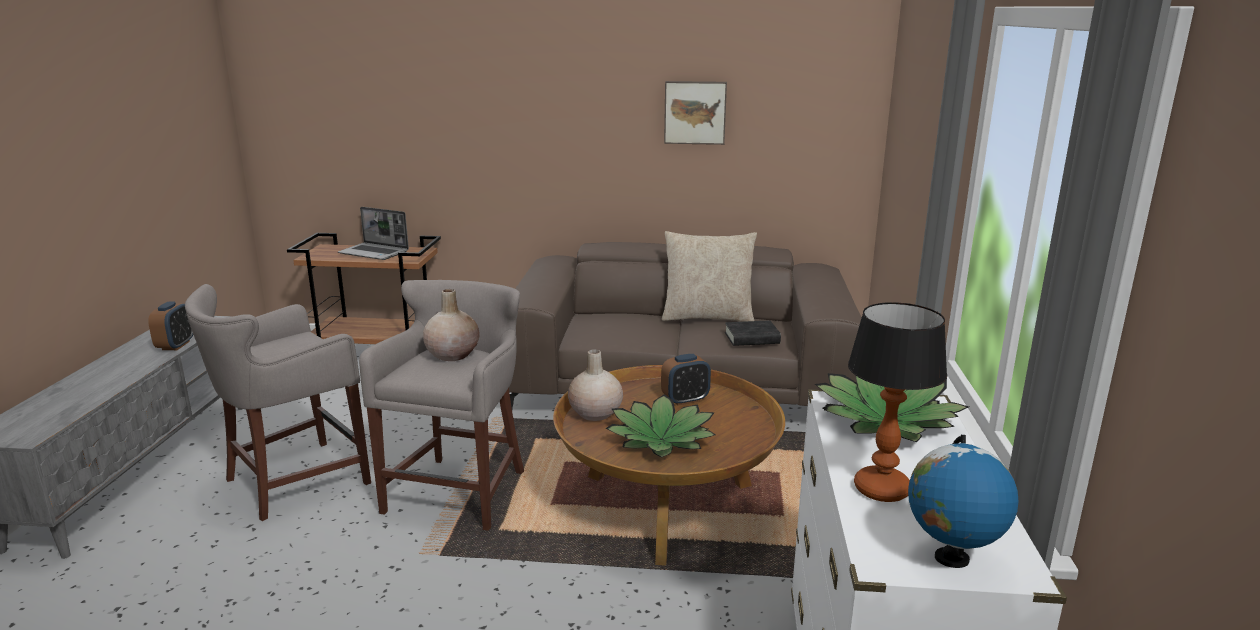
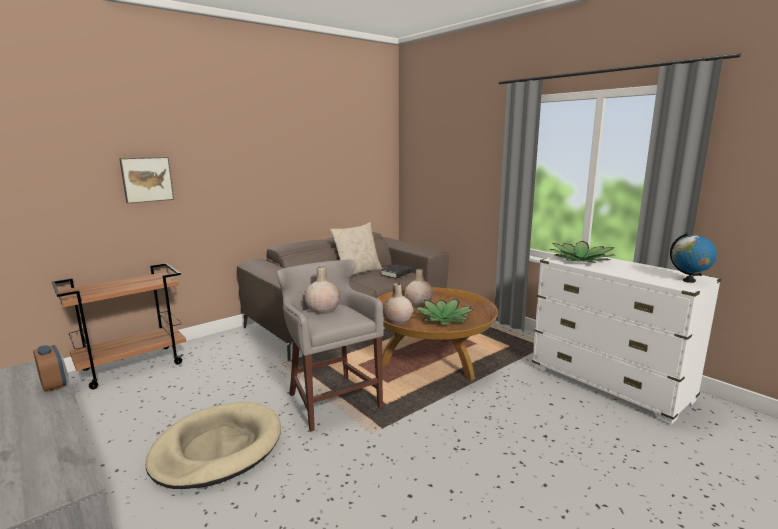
camera: 45 degrees left, 5 degrees down
(292, 481) = (217, 448): grey stool -> beige dog bed
(375, 253) = (125, 283): laptop -> none
(685, 400) = (418, 303): alarm clock -> beige vase
(695, 112) = (318, 162): picture -> picture (147, 179)
(882, 488) = (633, 274): table lamp -> none

